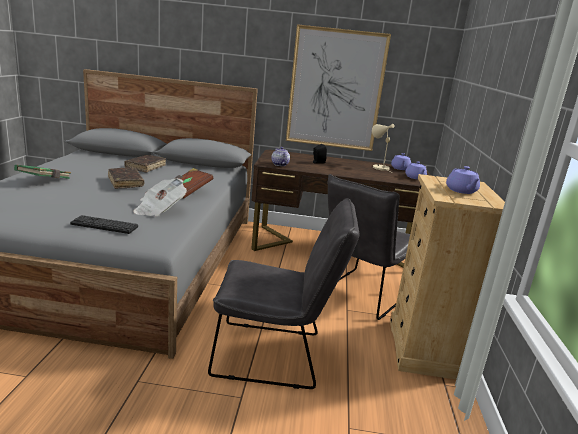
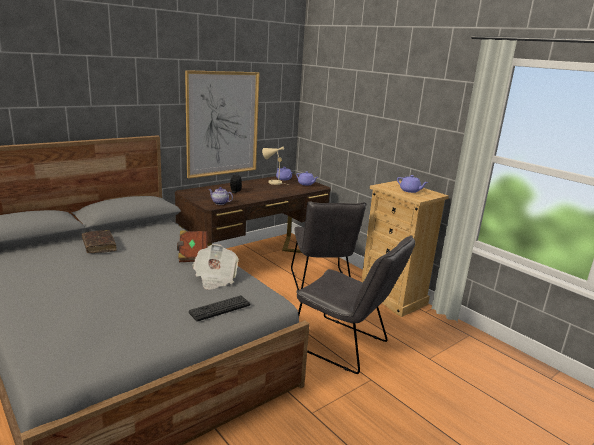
camera: 45 degrees left, 0 degrees up
(45, 181) = (58, 299): green book -> none
(125, 182) = (130, 267): brown book -> none
(276, 355) = (345, 346): grey chair -> grey chair turned 75 degrees clockwise

